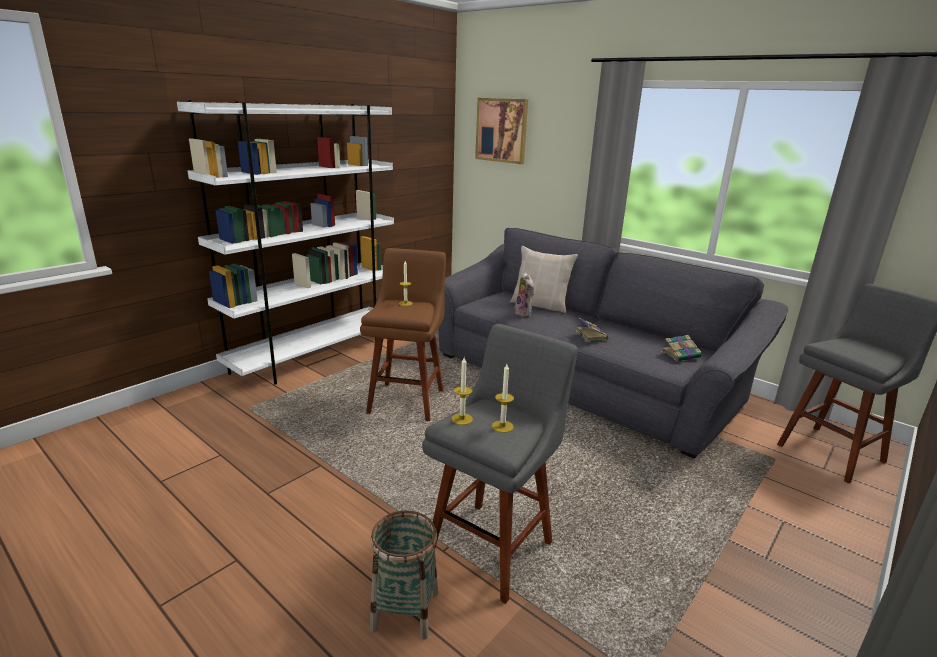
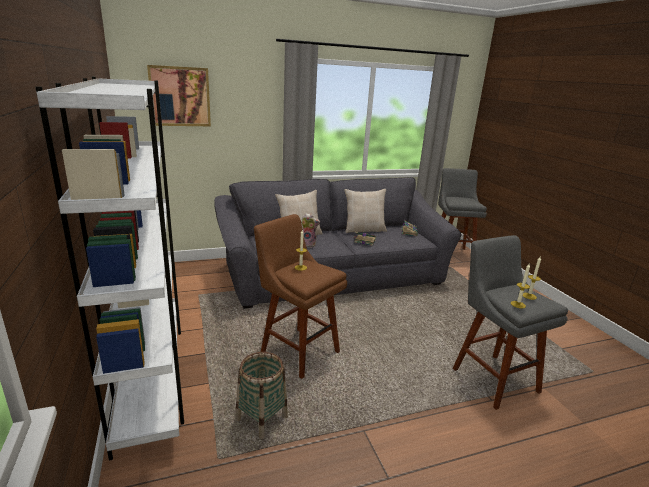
camera: 60 degrees left, 0 degrees up
(405, 610) = (543, 435): basket -> basket (261, 418)
(627, 329) = (364, 230): none -> beige pillow

